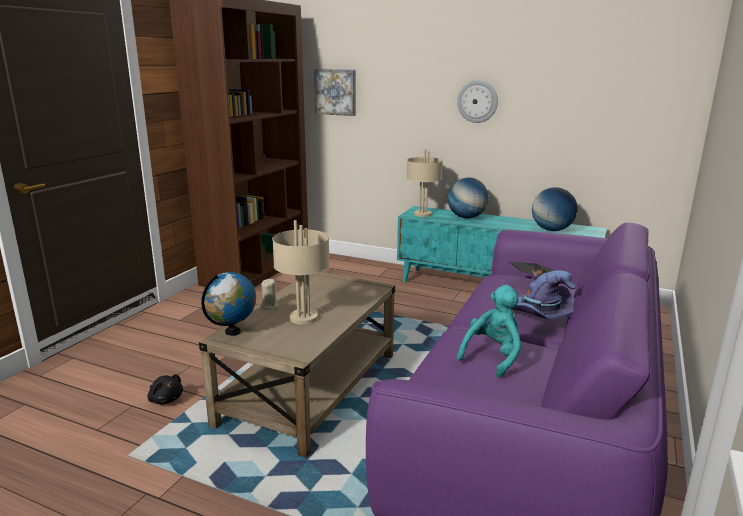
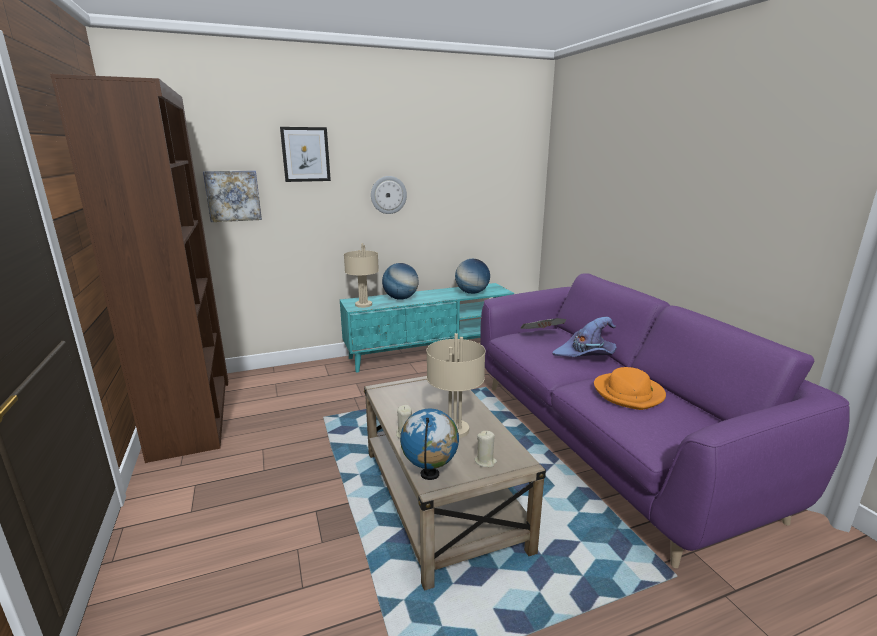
camera: 45 degrees left, 0 degrees up
(165, 399) = (334, 599): black plush toy -> none
(278, 343) = (485, 461): none -> beige candle
(399, 55) = (305, 154): none -> picture
(493, 356) = (629, 393): turquoise plush toy -> orange hat

